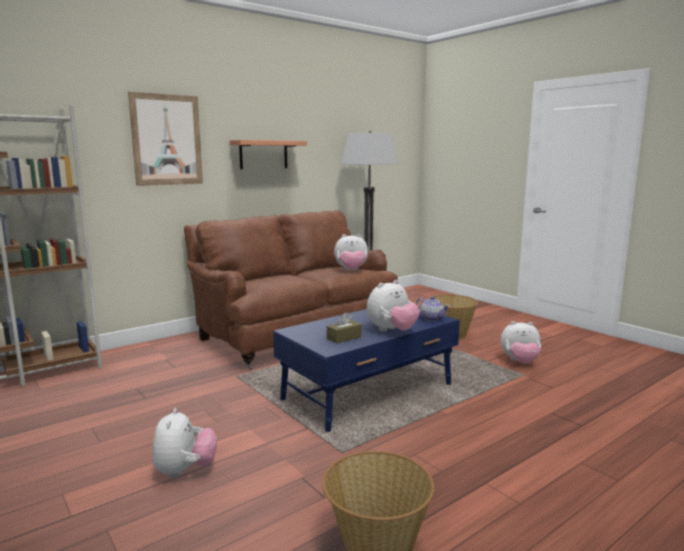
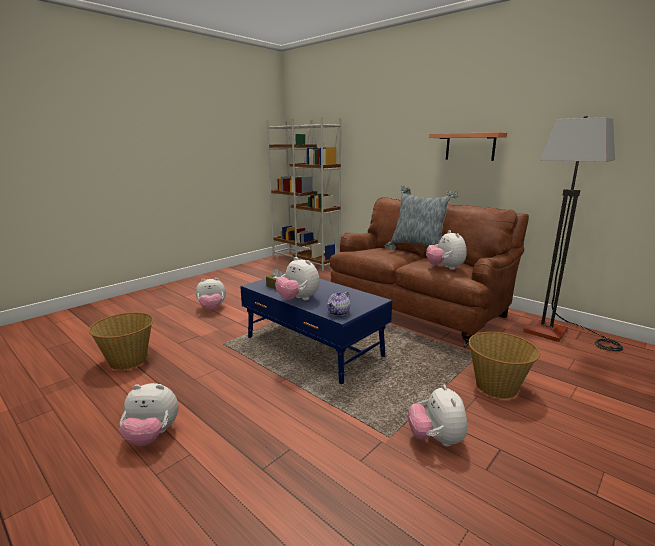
camera: 80 degrees right, 5 degrees up
(167, 140) = (394, 135): picture -> none
(295, 272) = (418, 254): none -> pillow
(564, 490) = (152, 436): none -> plush toy

